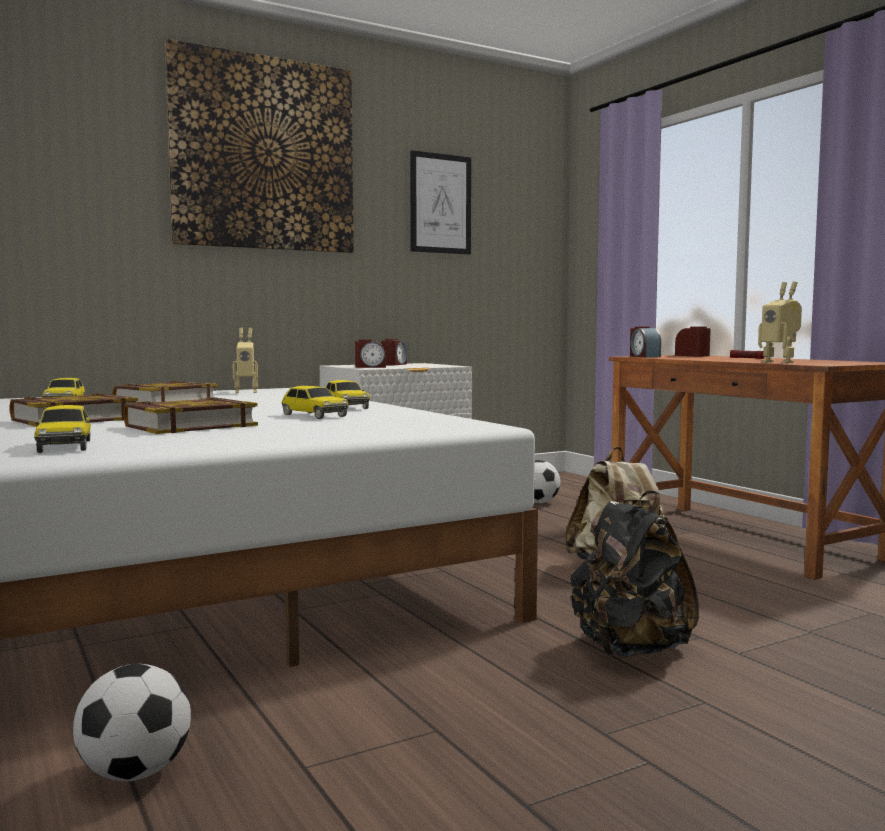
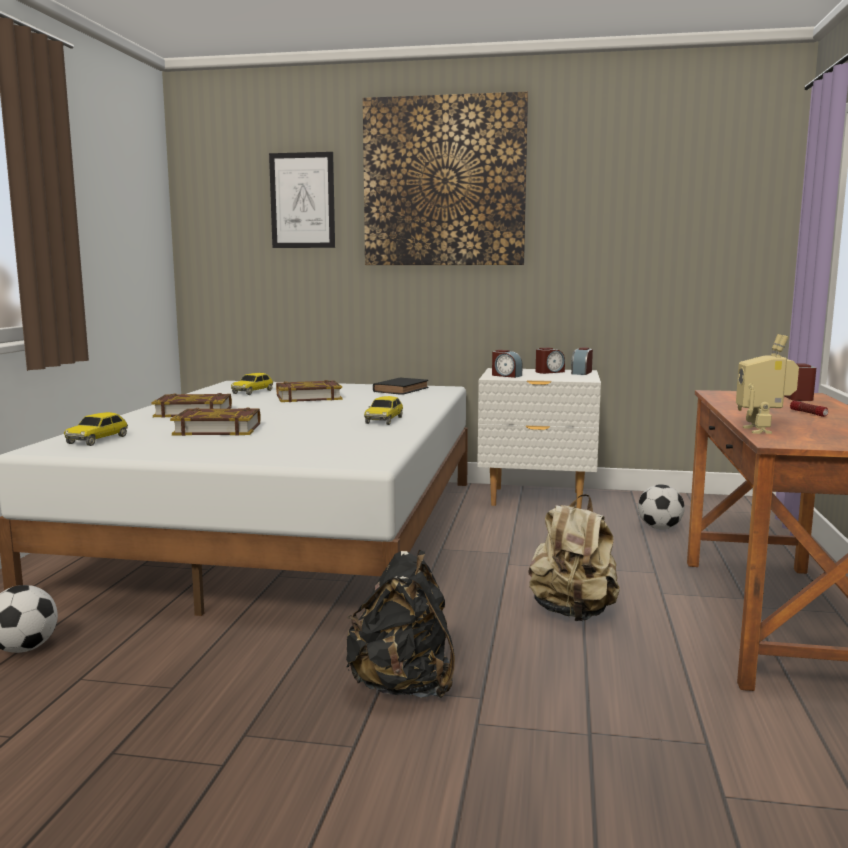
camera: 40 degrees right, 5 degrees up
(246, 392) = (401, 389): toy robot -> black book
(314, 415) = (323, 428): toy car -> none
(440, 203) = (625, 210): picture -> picture (302, 200)
(644, 356) = (721, 395): alarm clock -> alarm clock (581, 373)

